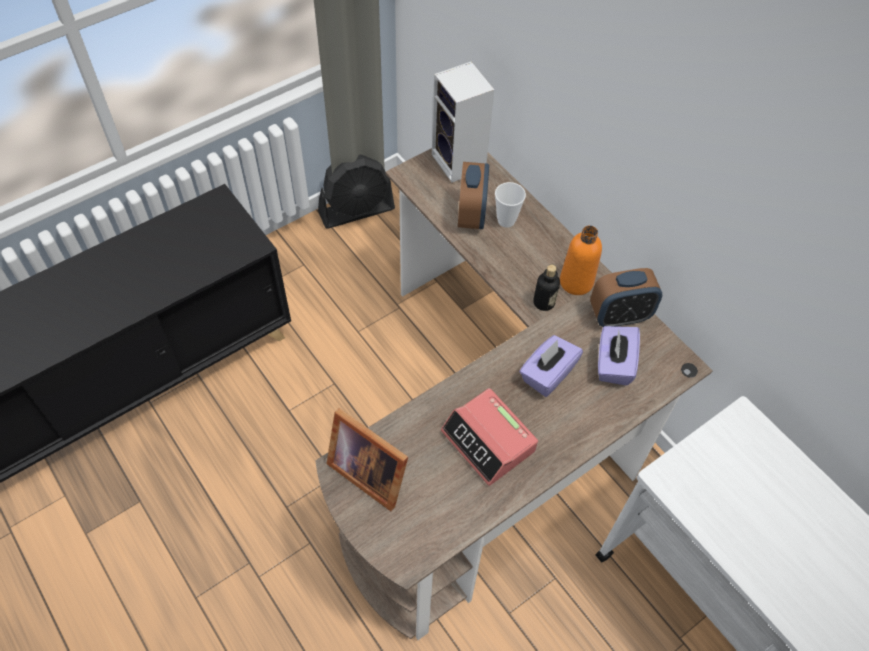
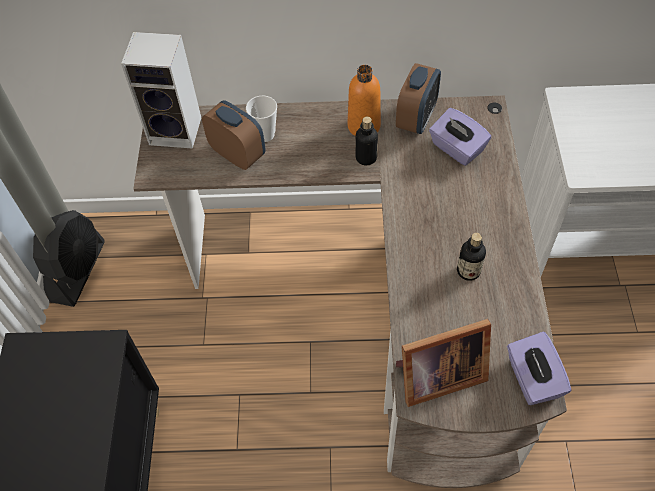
camera: 50 degrees left, 0 degrees up
(488, 441) = (468, 271): alarm clock -> bottle
(547, 374) = (434, 195): purple tissue box -> purple tissue box (532, 379)

